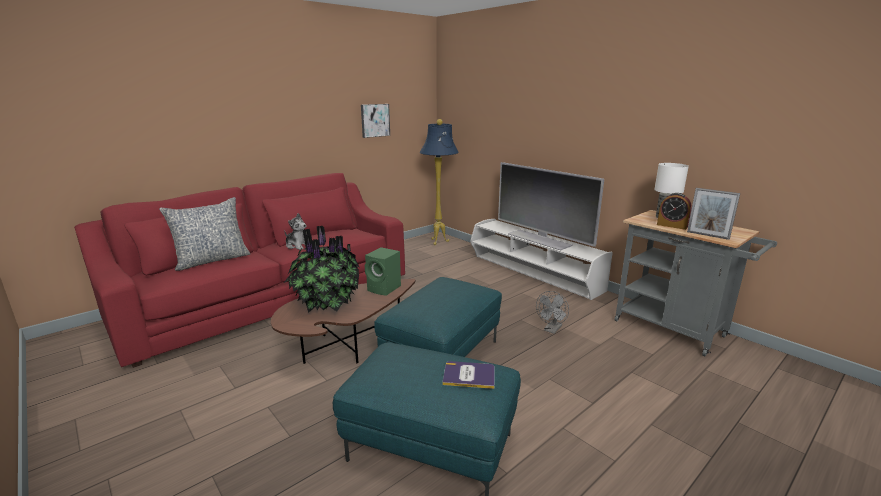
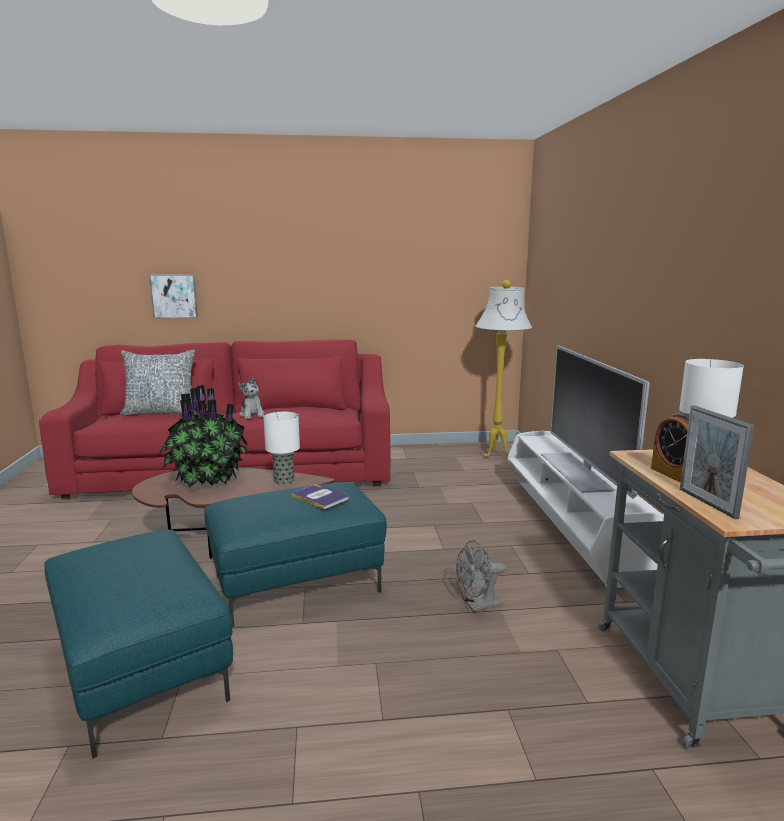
camera: 35 degrees right, 5 degrees down
(375, 120) = (422, 279): picture -> picture (174, 296)
(385, 289) = (284, 481): green speaker -> table lamp
(439, 242) = (497, 455): blue floor lamp -> white floor lamp
(469, 375) = (147, 584): book -> book (320, 497)

